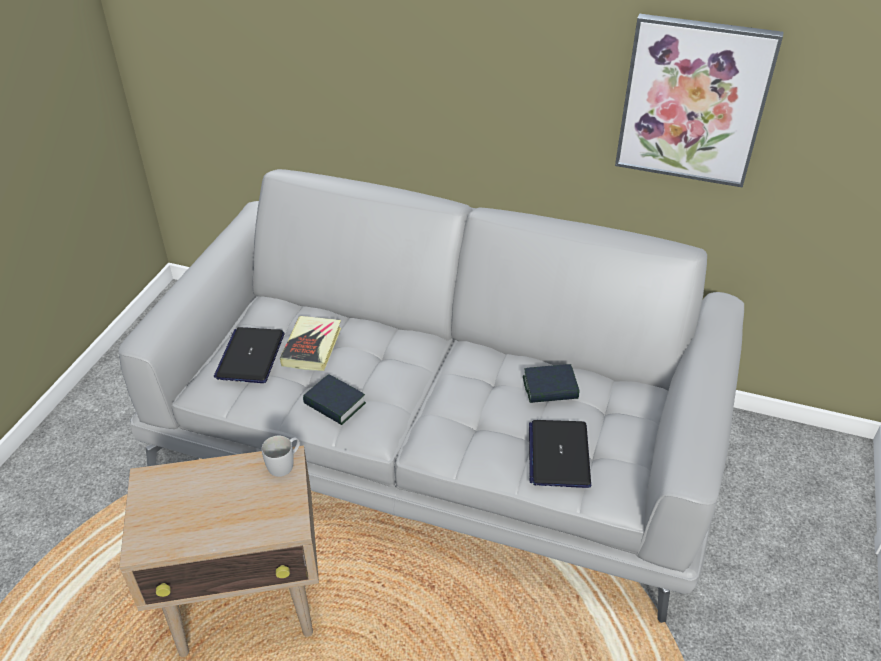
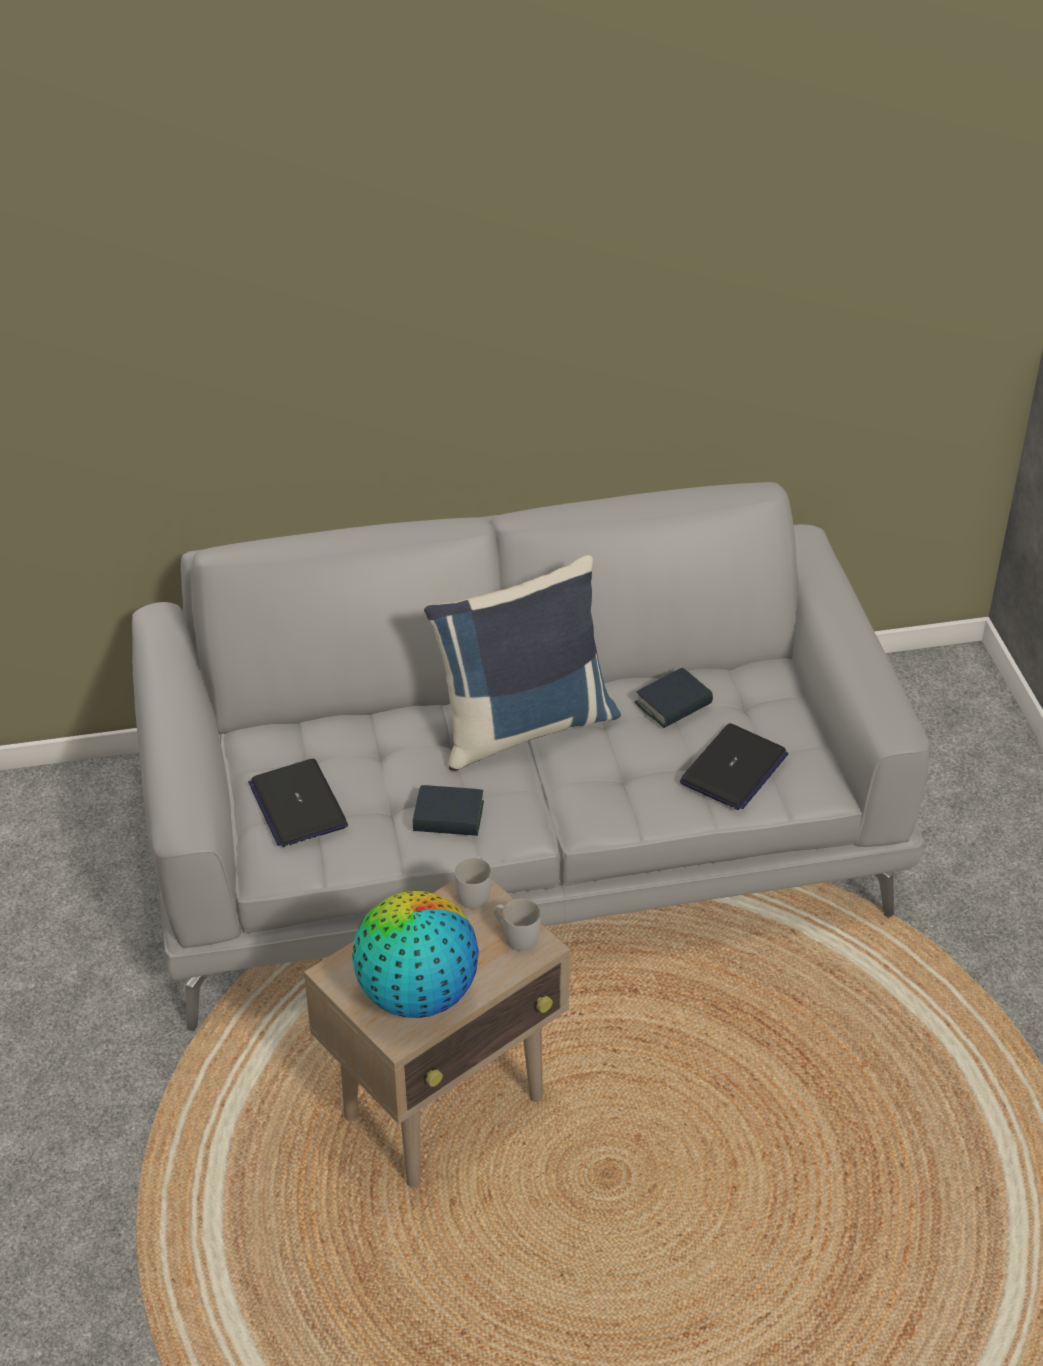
camera: 30 degrees left, 0 degrees up
(180, 521) = (417, 994): none -> globe
(282, 510) = (515, 936): none -> white mug
(312, 347) = (363, 764): book -> none
(436, 362) = (523, 725): none -> blue pillow
(559, 454) = (733, 769): laptop -> laptop turned 120 degrees counterclockwise
(693, 101) = (725, 319): picture -> none

